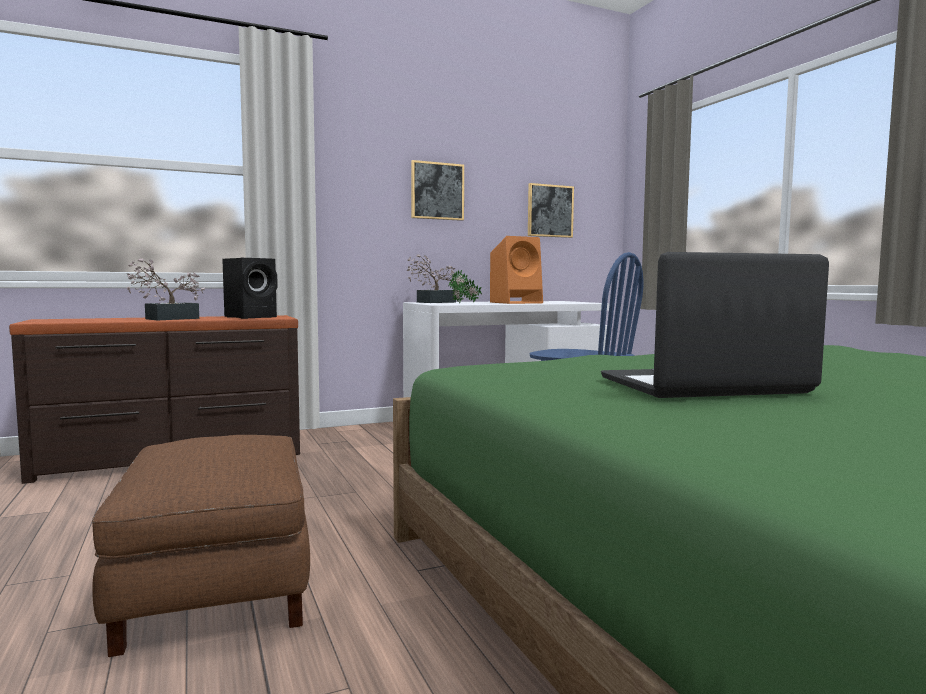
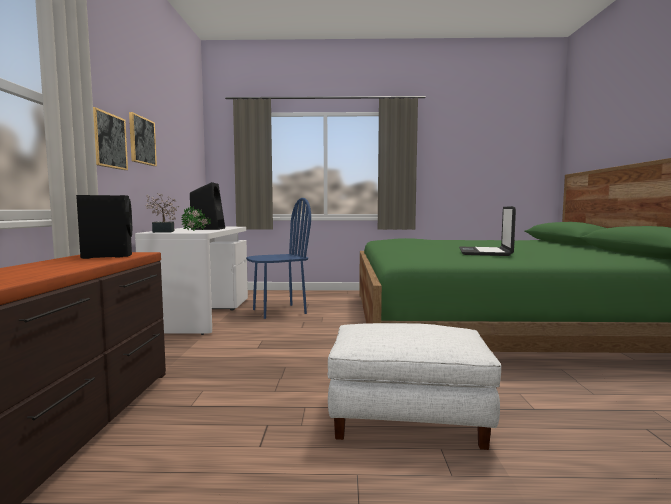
camera: 65 degrees left, 0 degrees up
(166, 319) = (57, 267): potted plant -> none
(215, 584) = (407, 417): brown ottoman -> white ottoman
(517, 302) = (208, 229): orange speaker -> black speaker
(550, 211) = (184, 163): picture -> picture (108, 140)

